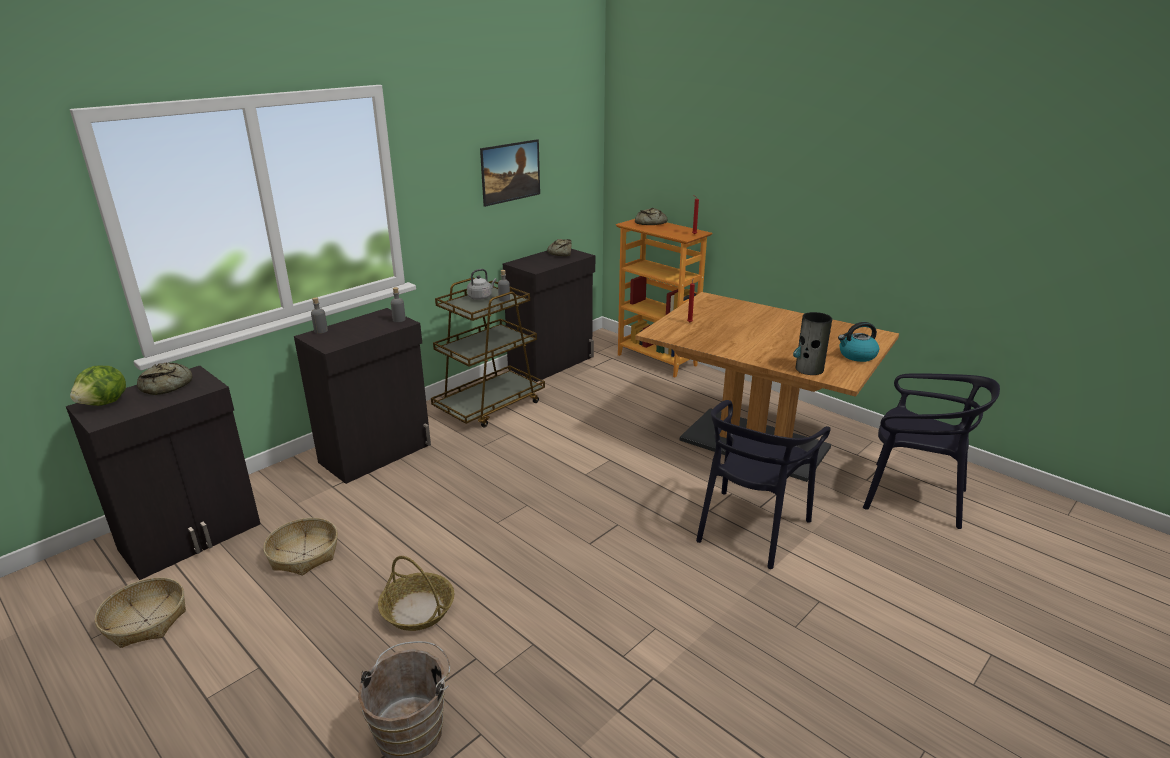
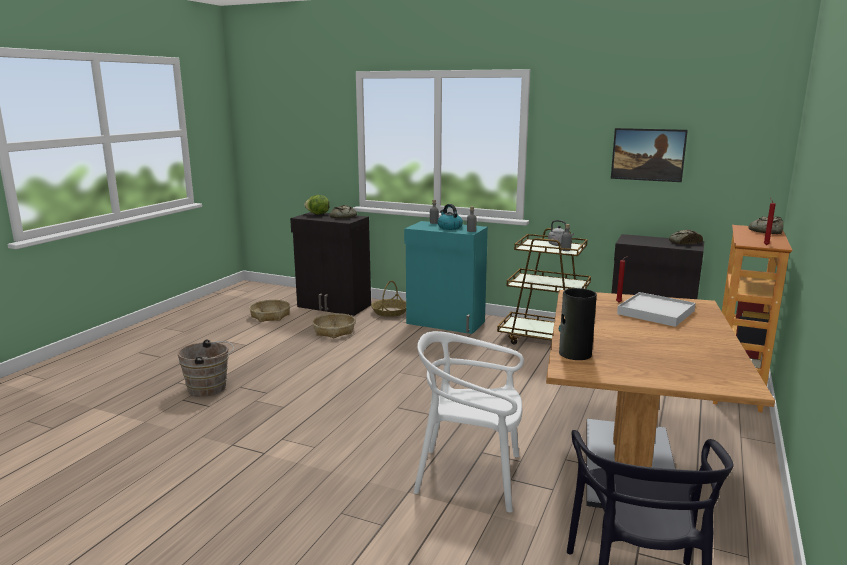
camera: 70 degrees right, 10 degrees down
(377, 453) = (445, 323): black cabinet -> turquoise cabinet
(418, 610) = (301, 369): basket -> basket (390, 312)
(722, 317) = (656, 312): none -> white tray
(750, 528) = (470, 477): black chair -> white chair
(856, 355) = (649, 375): kettle -> kettle (449, 227)

